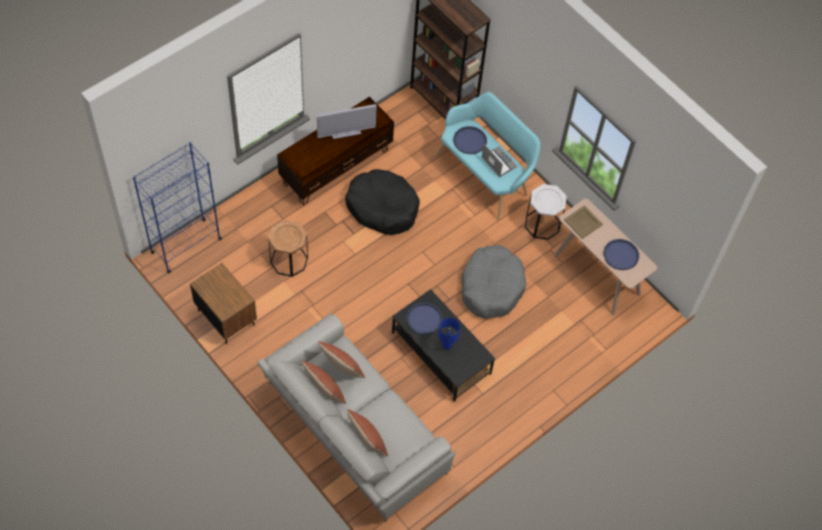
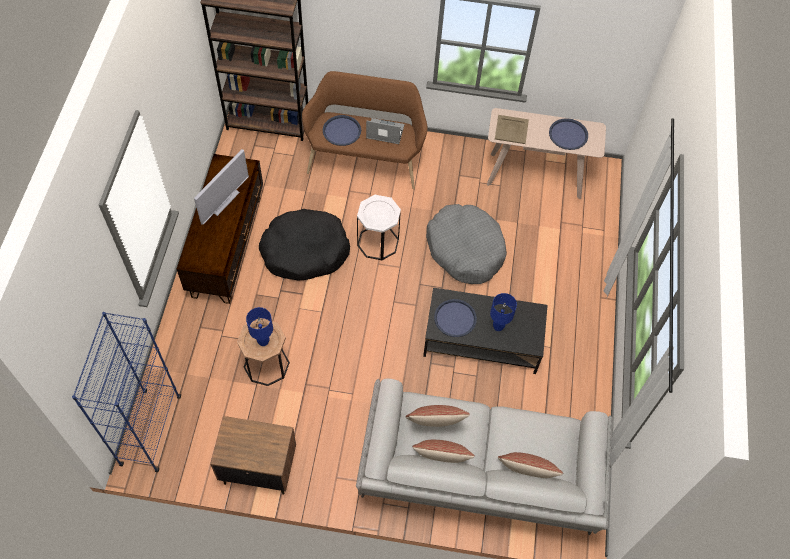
camera: 40 degrees left, 0 degrees up
(288, 239) = (263, 342): none -> blue table lamp
(485, 175) = (365, 158): turquoise bench -> brown bench
(542, 224) = (452, 166): white side table -> white side table (378, 242)

